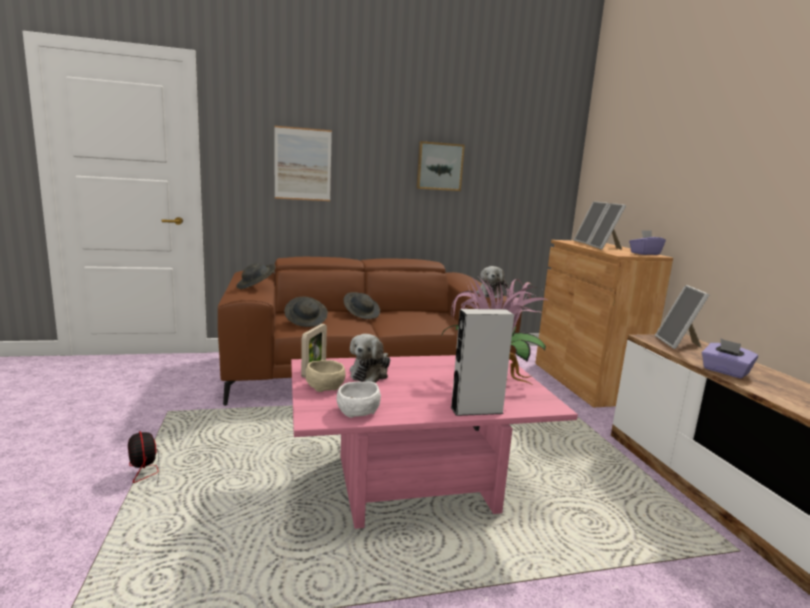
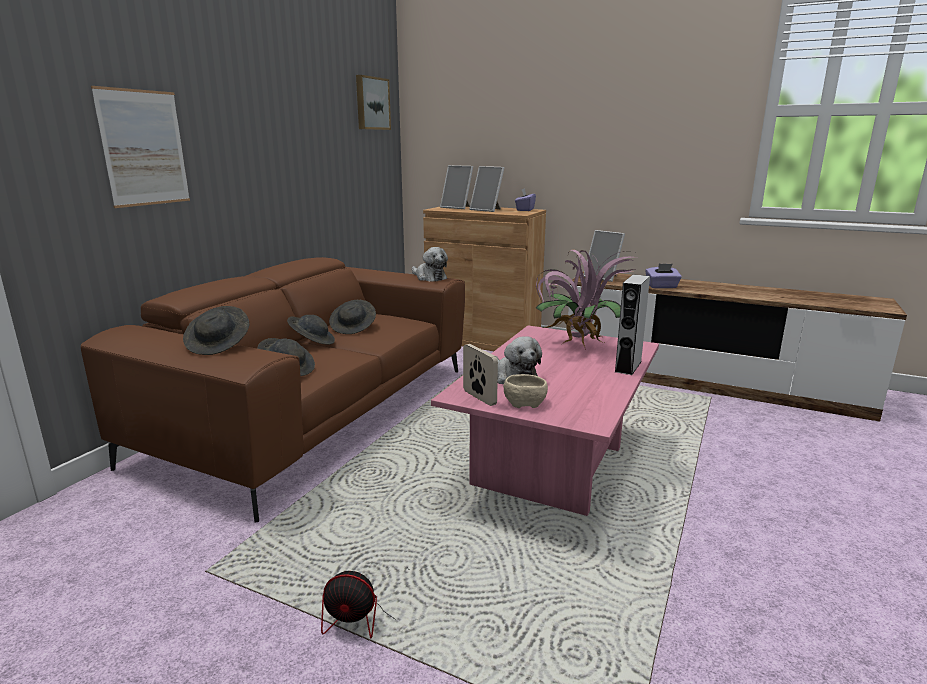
camera: 50 degrees left, 5 degrees up
(357, 412) = (594, 404): white bowl -> none
(404, 316) = (353, 328): none -> grey hat
(439, 166) = (295, 138): picture -> picture (371, 103)

